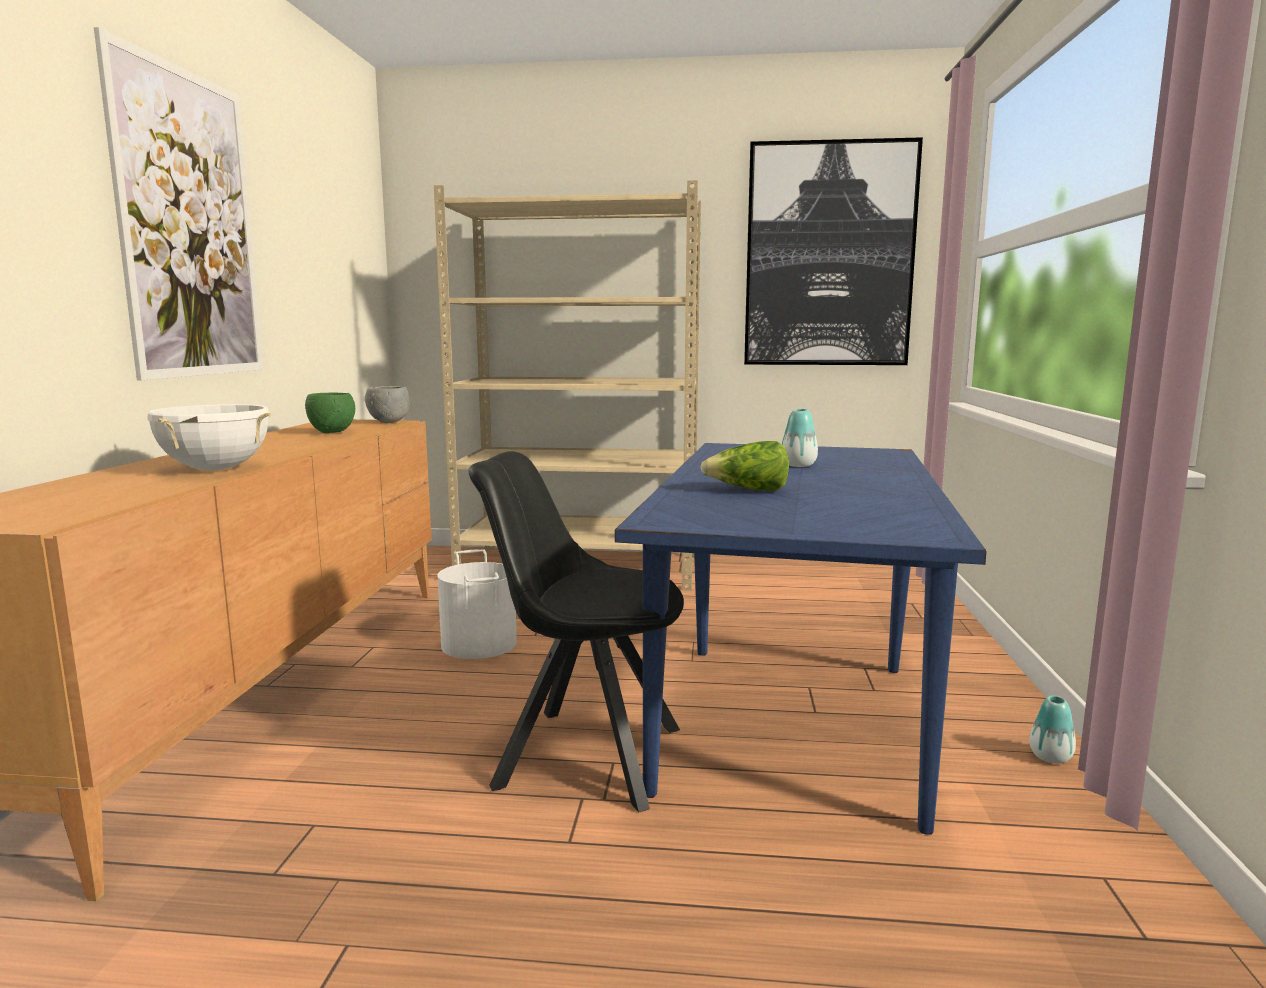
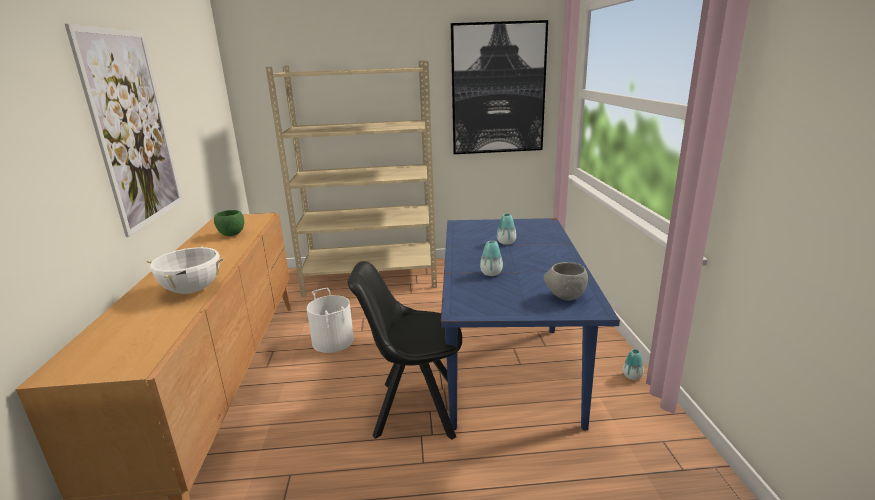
camera: 10 degrees left, 10 degrees up
(388, 422) = (258, 217): grey bowl -> grey bowl (565, 297)
(748, 490) = (491, 273): lettuce -> vase

